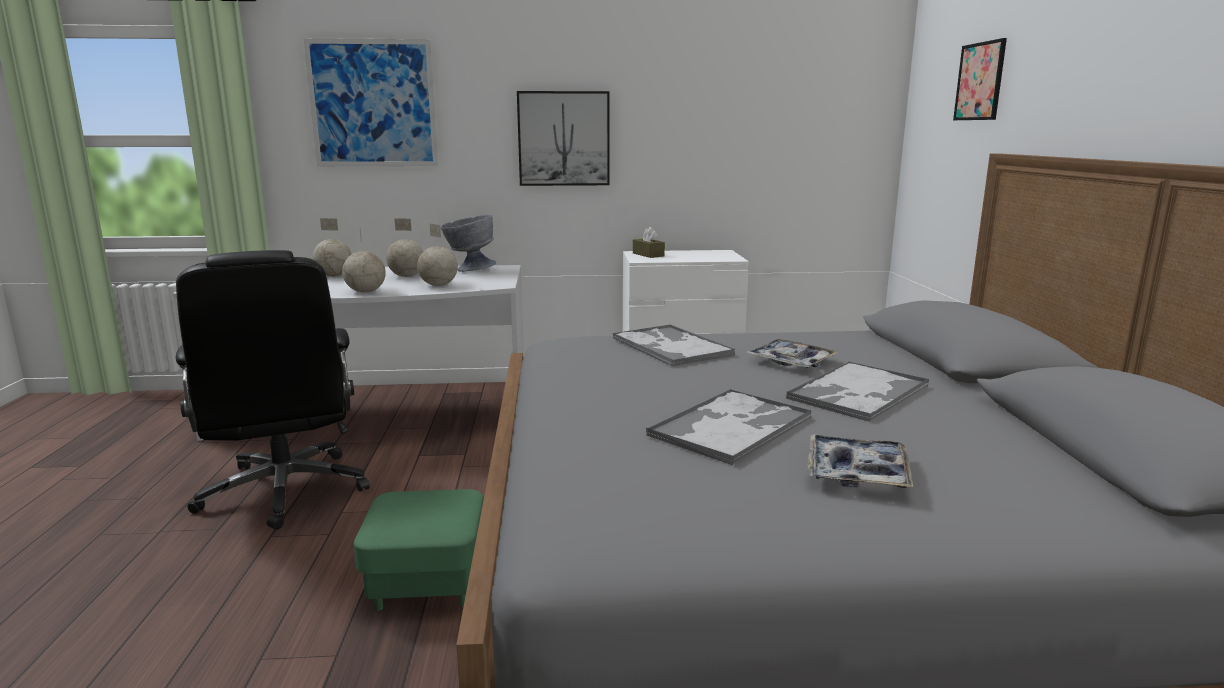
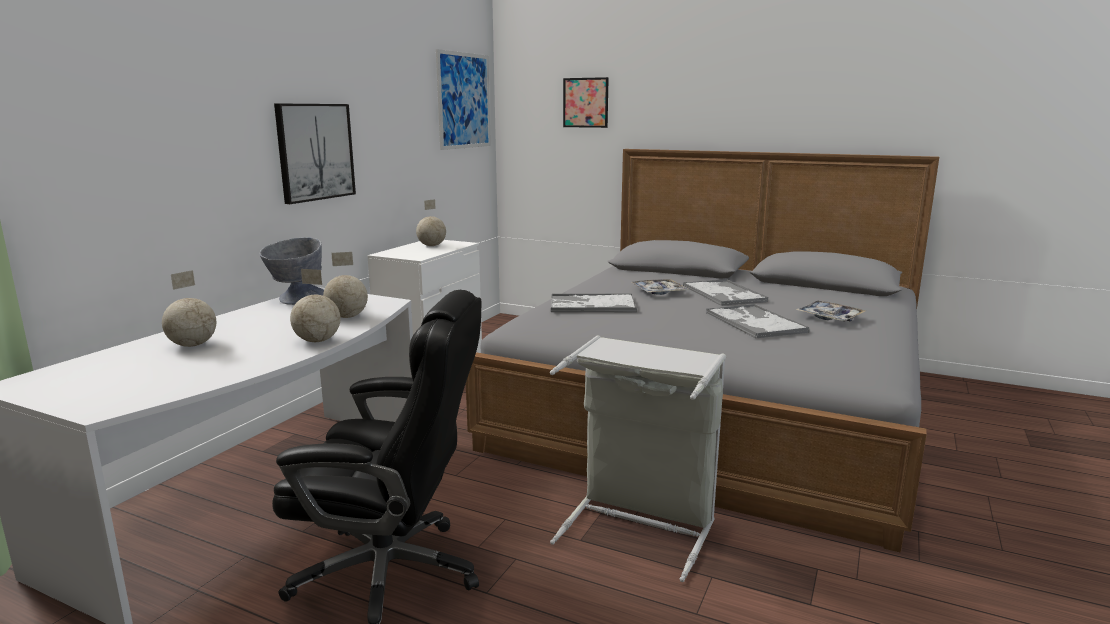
camera: 60 degrees left, 0 degrees up
(373, 104) = (128, 119): picture -> picture (464, 101)
(407, 276) = (273, 321): globe -> globe (432, 246)
(427, 582) = (640, 524): green ottoman -> grey laundry basket
(648, 254) = (401, 253): brown tissue box -> none

